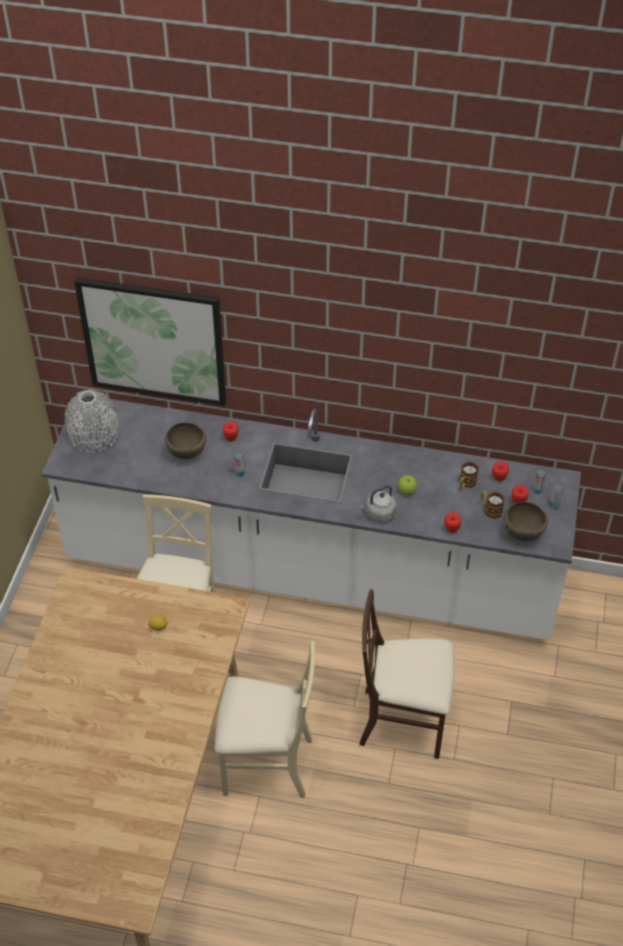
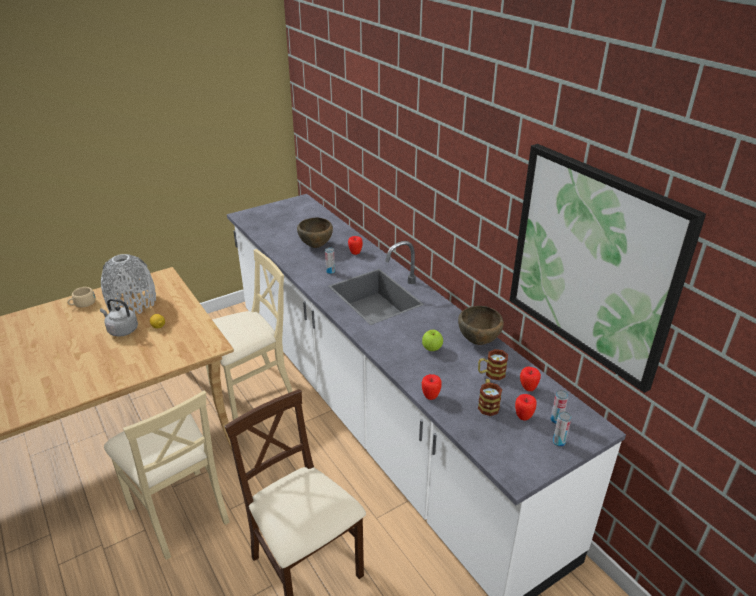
camera: 45 degrees right, 15 degrees down
(52, 660) = (82, 303): none -> beige cup
(94, 435) = (282, 212): grey vase -> grey vase (132, 303)
(153, 341) = (342, 150): picture -> picture (593, 263)
(379, 514) = (387, 349): grey kettle -> grey kettle (121, 330)
(523, 534) = (493, 444): brown bowl -> brown bowl (479, 342)

